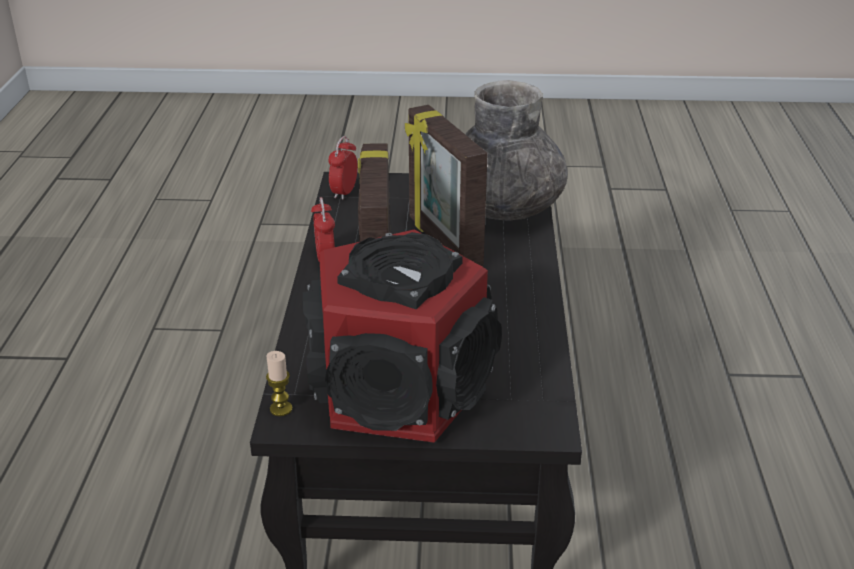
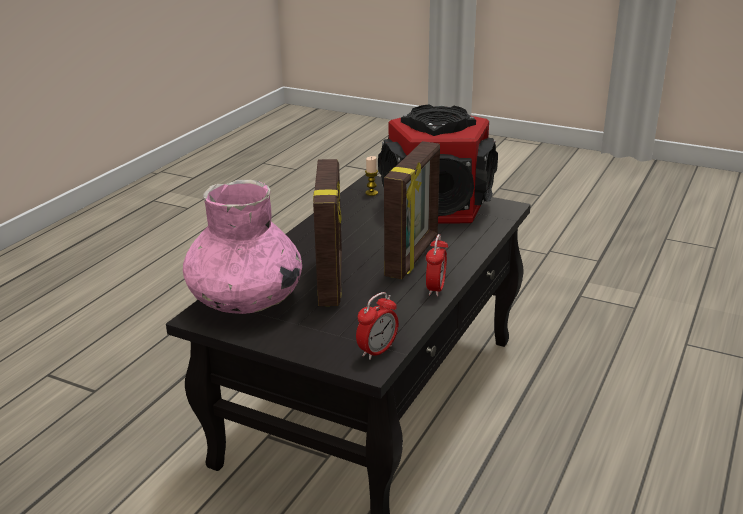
camera: 155 degrees left, 5 degrees down
(281, 409) = (508, 212): candle -> candle (371, 193)
(504, 206) = (245, 300): grey vase -> pink vase

